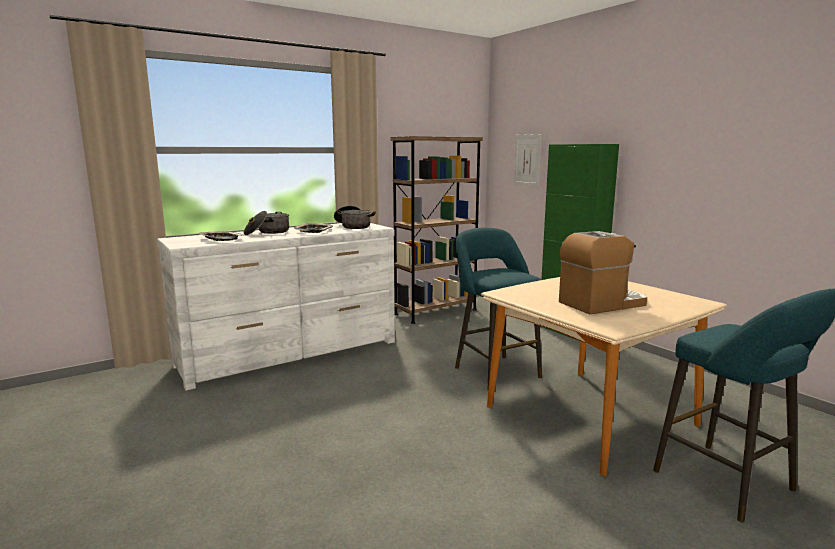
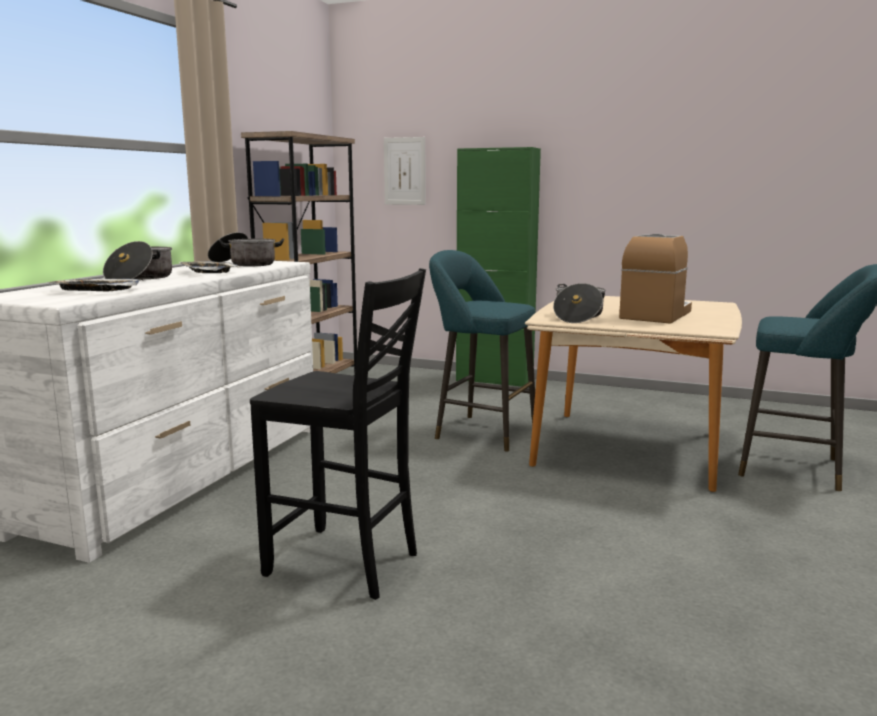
camera: 35 degrees left, 0 degrees up
(280, 435) = (345, 564): none -> black chair
(530, 295) = (578, 316): none -> cooking pot

